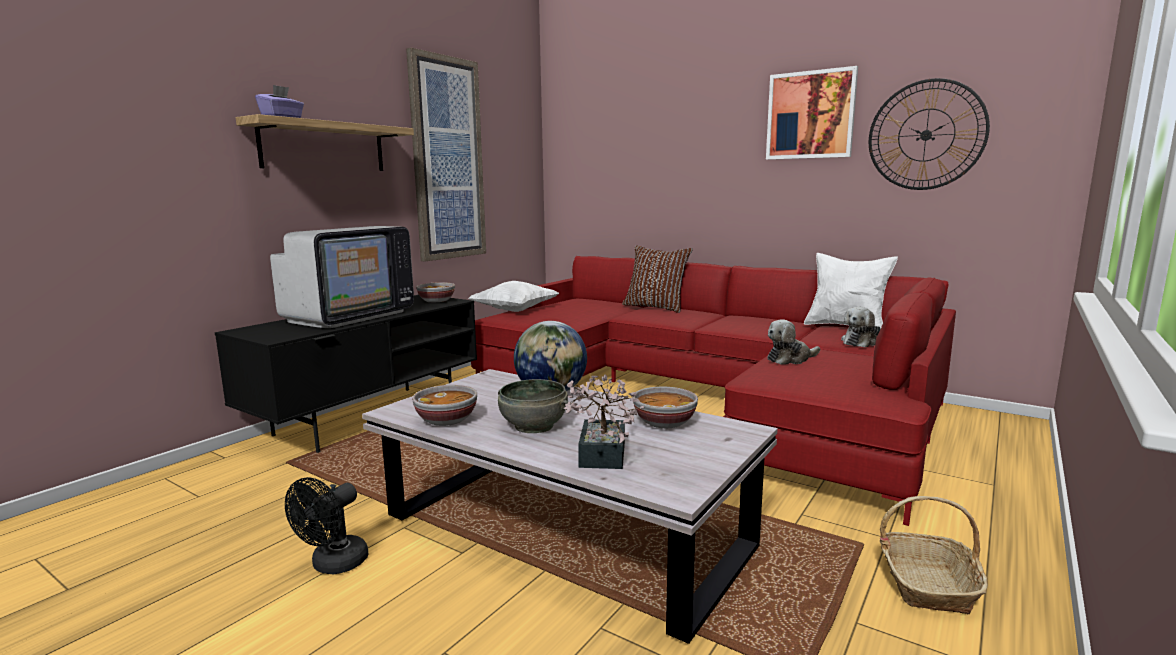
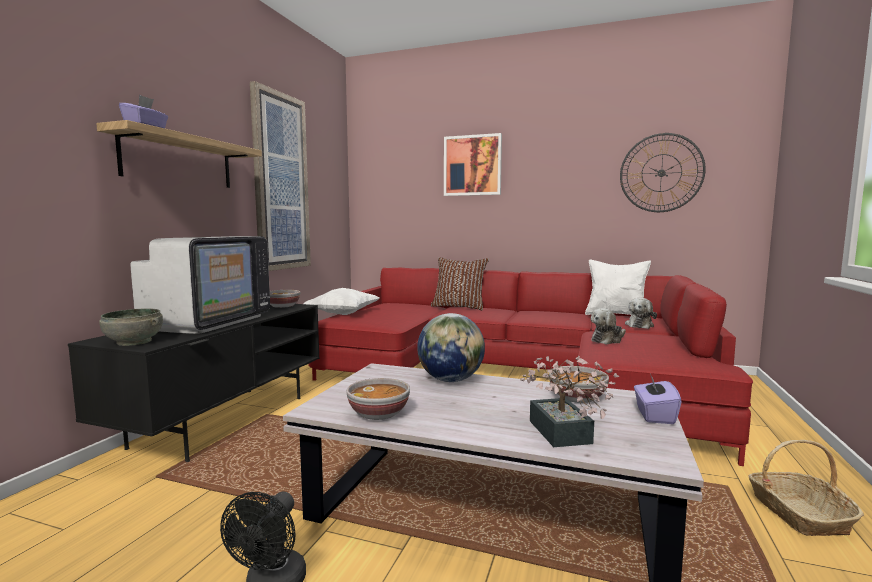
camera: 15 degrees left, 5 degrees down
(534, 426) = (468, 411): grey bowl -> grey bowl (135, 342)
(727, 448) = (654, 415): none -> purple tissue box
(810, 115) = (575, 157): picture -> picture (472, 165)

